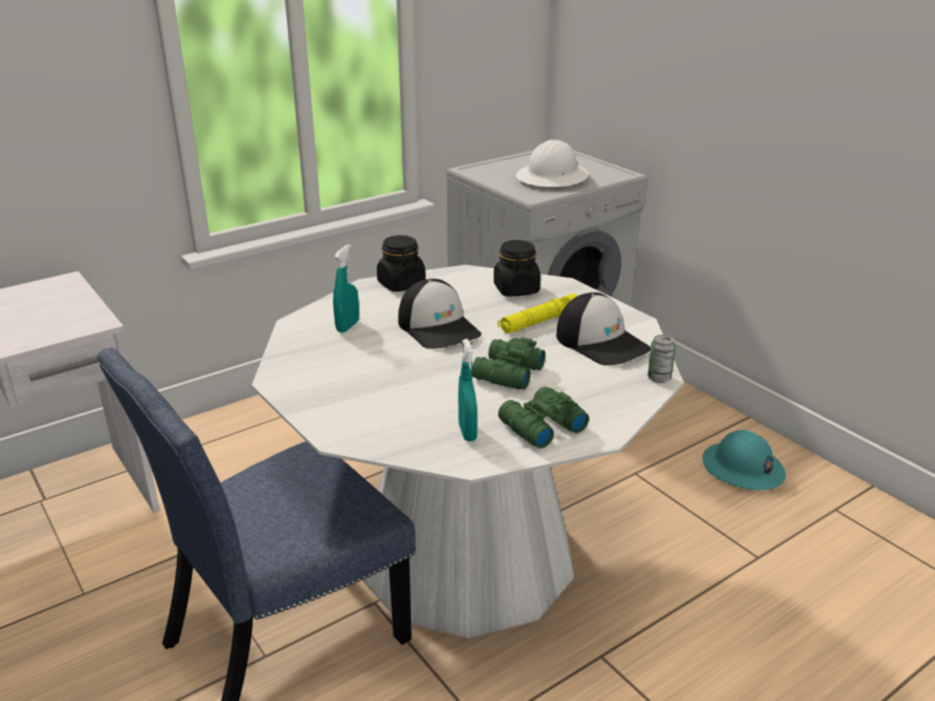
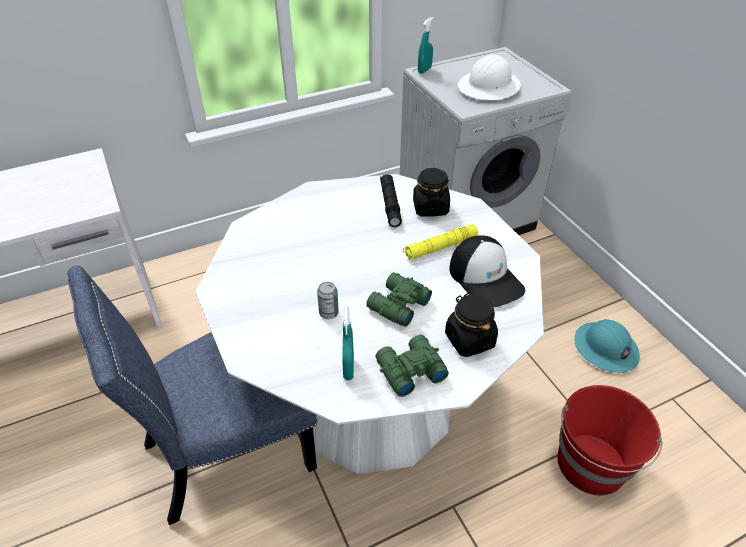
camera: 10 degrees right, 15 degrees up
(347, 326) = (284, 235): turquoise spray bottle -> turquoise spray bottle (424, 70)
(401, 284) = (338, 191): black jar -> black jar (469, 339)
(439, 327) = (356, 245): cap -> none
(467, 290) = (390, 204): none -> black flashlight
(659, 378) = (523, 327): can -> can (328, 313)
(760, 589) = (591, 465): none -> red bucket

